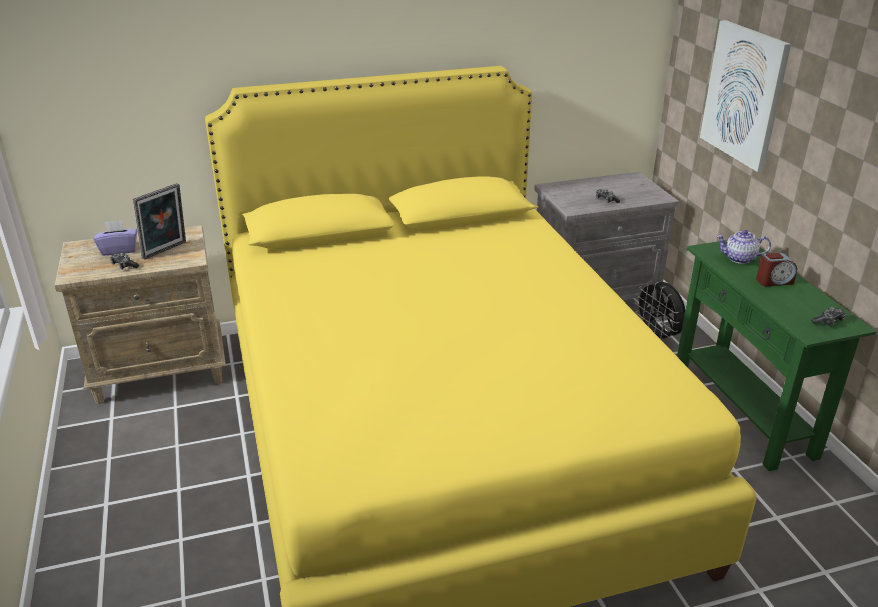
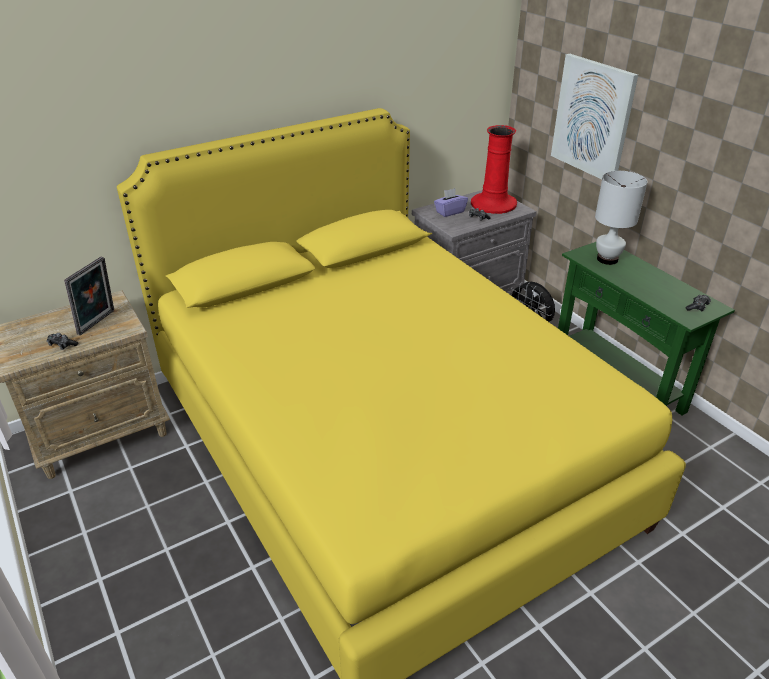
camera: 15 degrees left, 5 degrees up
(119, 250) = (49, 328): purple tissue box -> purple tissue box (450, 212)
(631, 188) = (493, 204): none -> red vase
(739, 259) = (607, 259): teapot -> white table lamp
(774, 281) = (642, 276): alarm clock -> none

